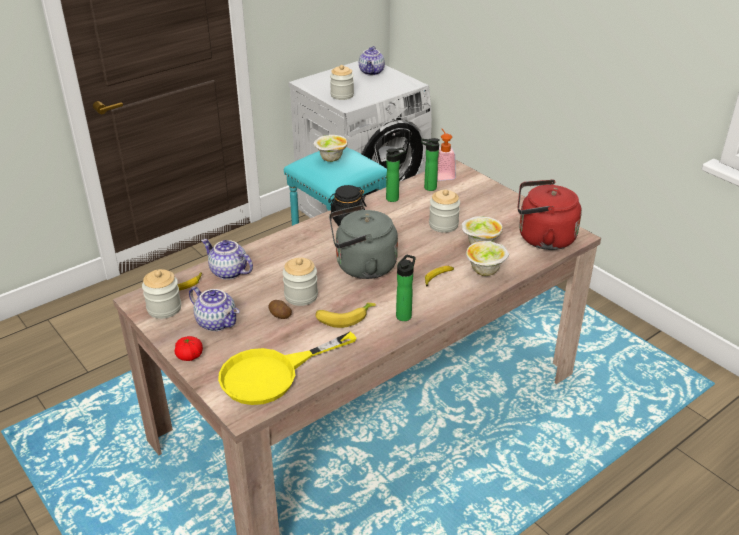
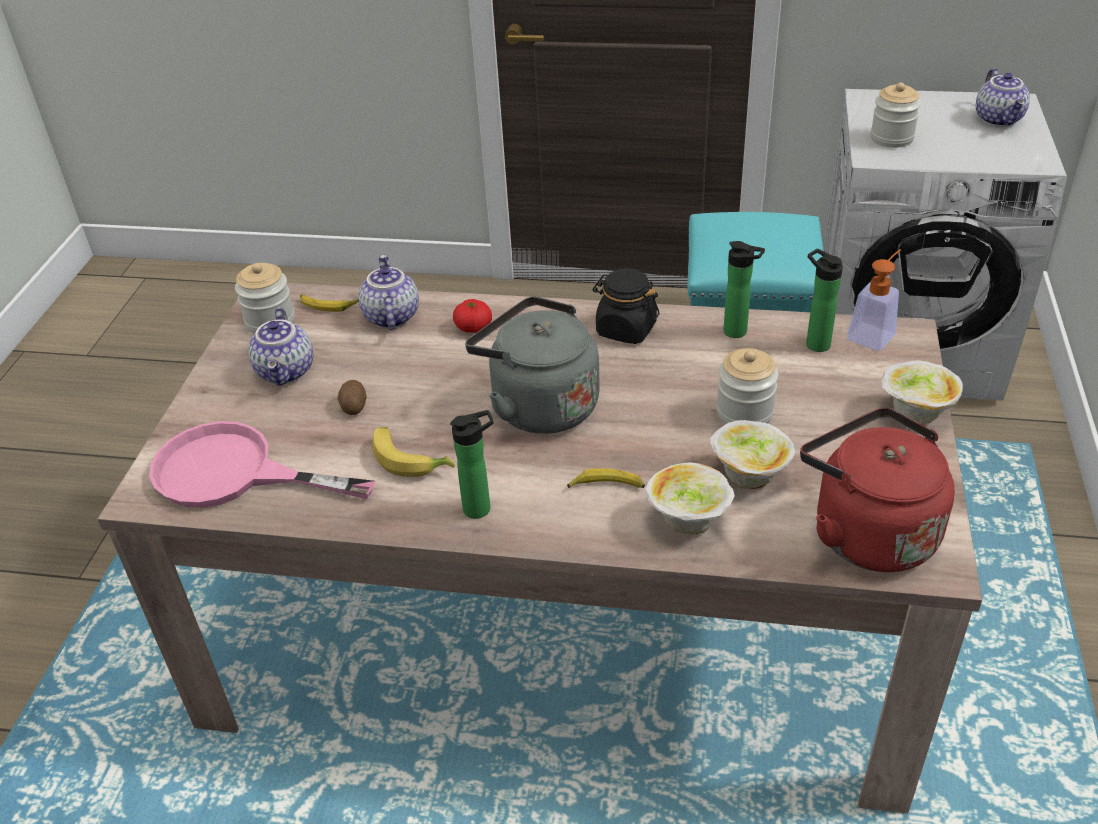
camera: 50 degrees right, 5 degrees up
(189, 356) = (205, 393): tomato -> tomato (473, 327)
(272, 374) = (234, 473): yellow frying pan -> pink frying pan
(301, 296) = (412, 397): jar -> none
(330, 158) = (753, 229): bowl -> bowl (914, 414)
(372, 72) = (999, 119): teapot -> teapot turned 60 degrees counterclockwise

